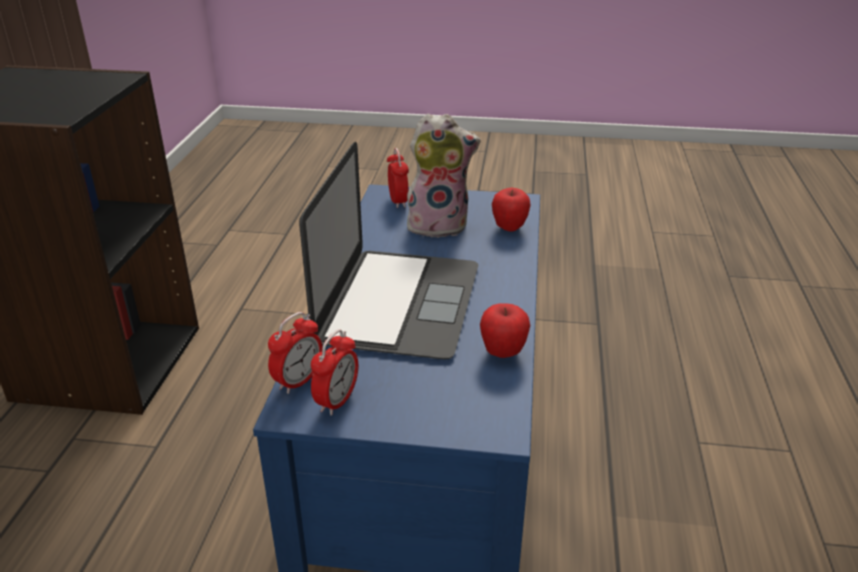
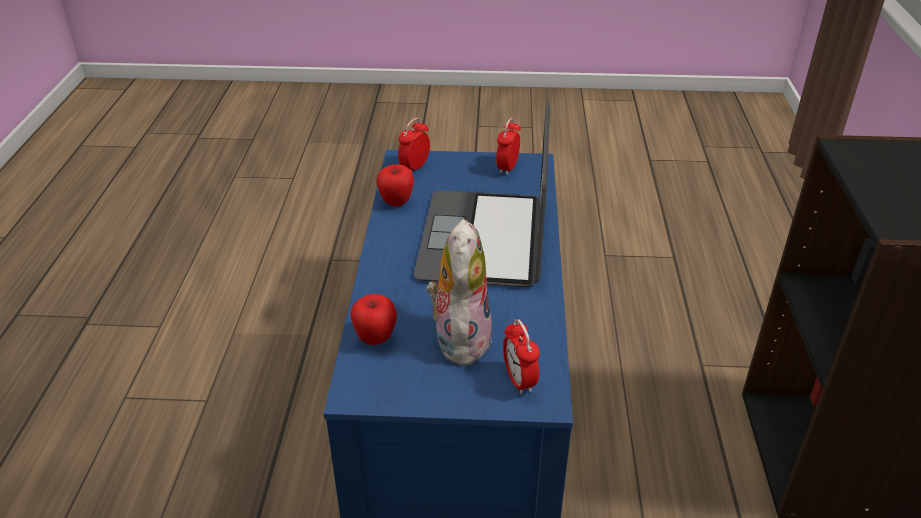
camera: 175 degrees right, 5 degrees up
(298, 381) = (538, 177): alarm clock -> alarm clock (414, 167)
(439, 225) = (459, 338): plush toy -> plush toy turned 105 degrees clockwise

